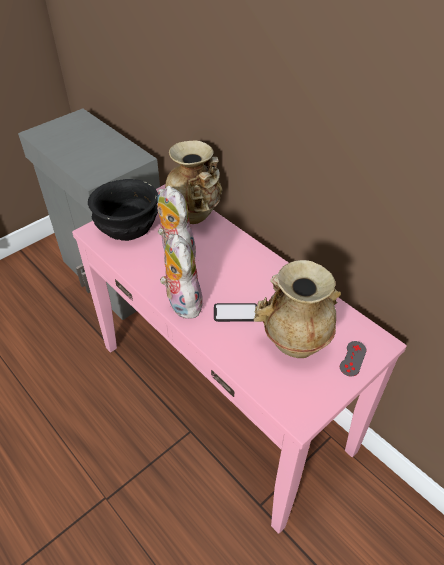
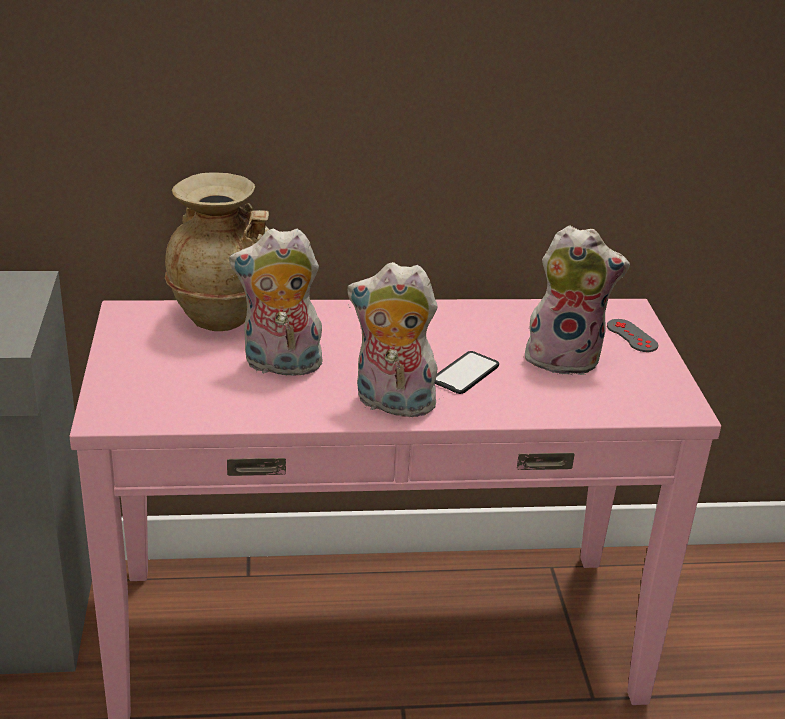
camera: 55 degrees left, 15 degrees down
(126, 227) = (152, 381): black bowl -> none
(294, 342) = (564, 358): beige vase -> plush toy

